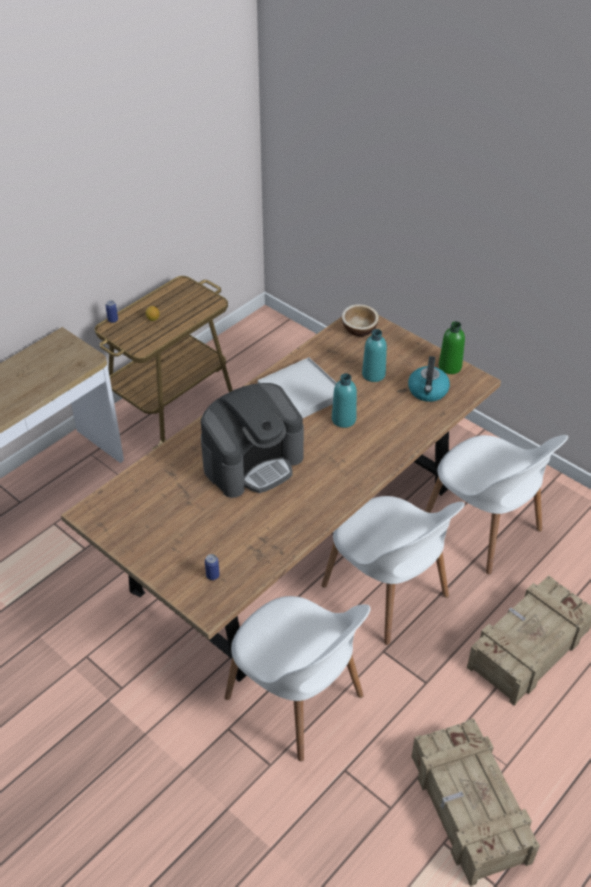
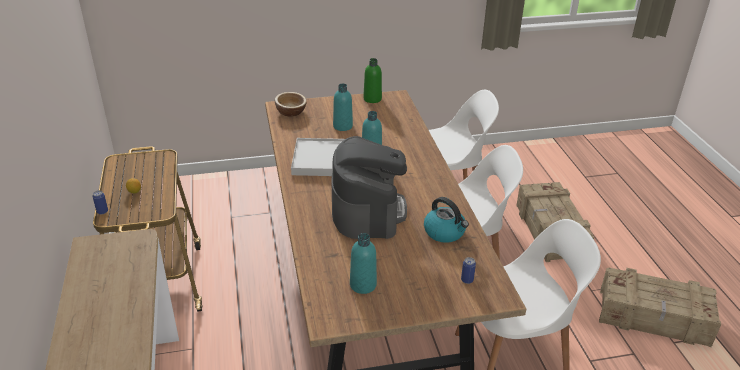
camera: 55 degrees left, 10 degrees down
(149, 511) = (363, 285): none -> turquoise bottle
(428, 391) = (384, 115): kettle -> kettle (445, 232)

